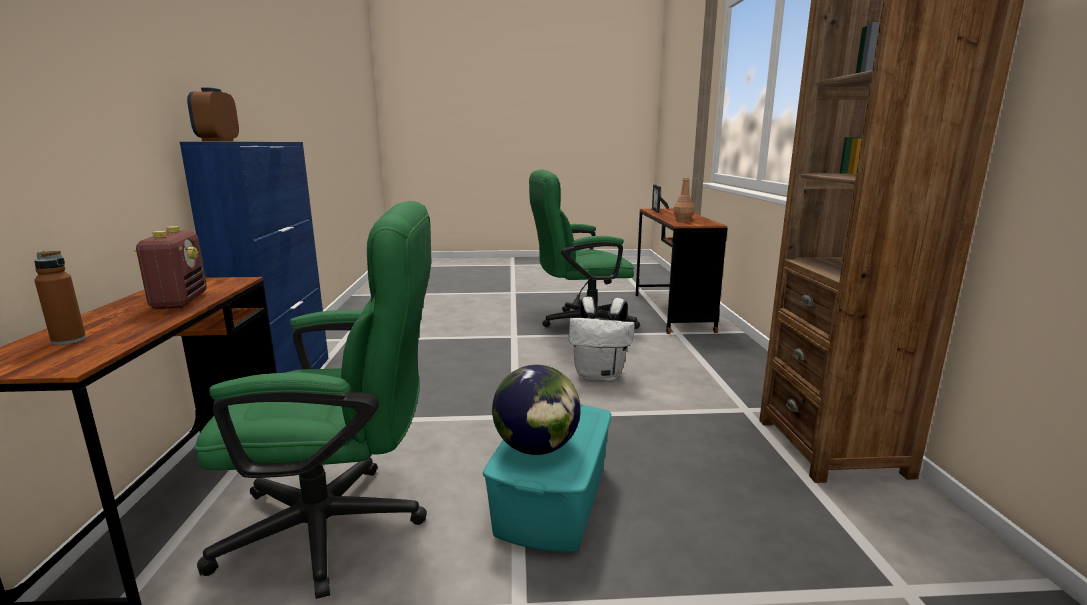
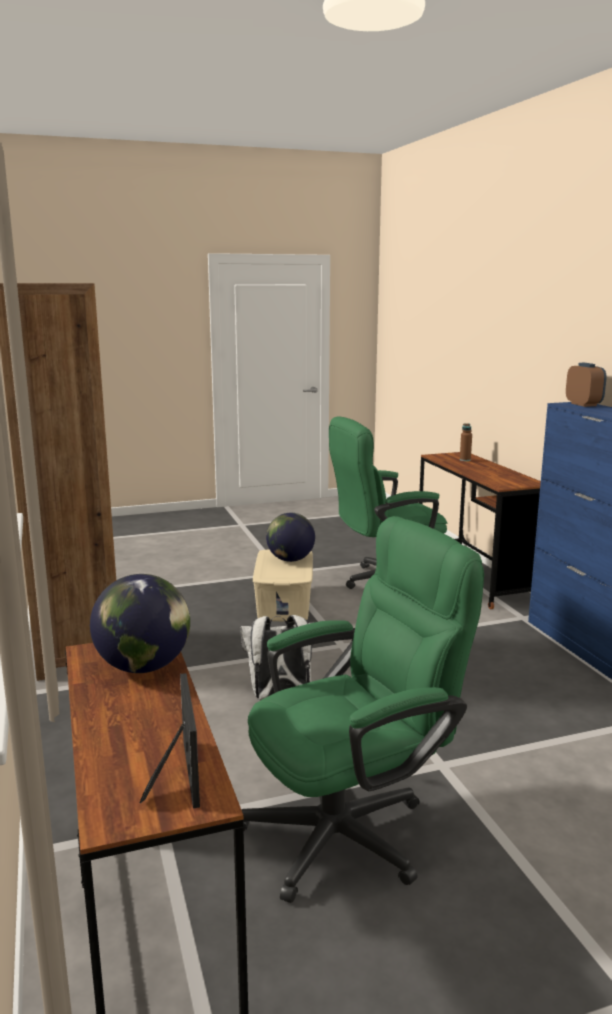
camera: 165 degrees right, 0 degrees up
(180, 301) = (484, 474): radio -> none
(551, 499) = (284, 603): turquoise storage box -> beige storage box
(682, 221) = (144, 667): brown bottle -> globe

